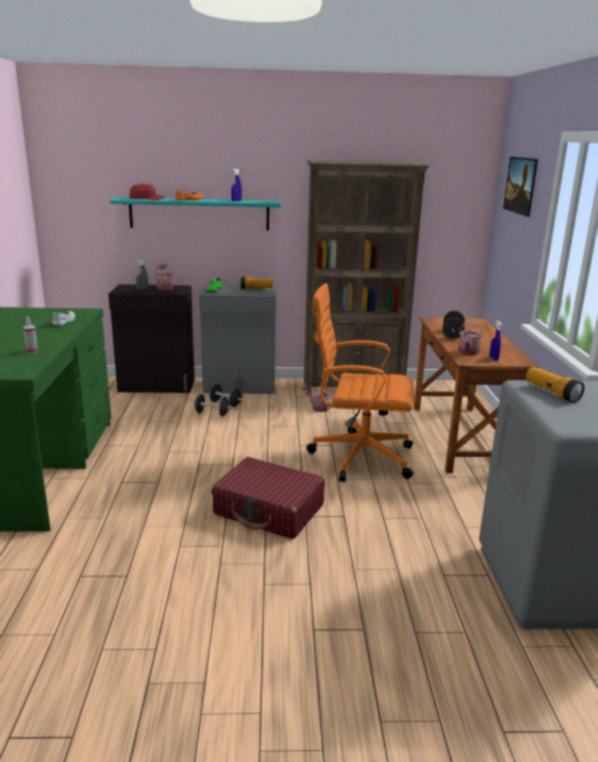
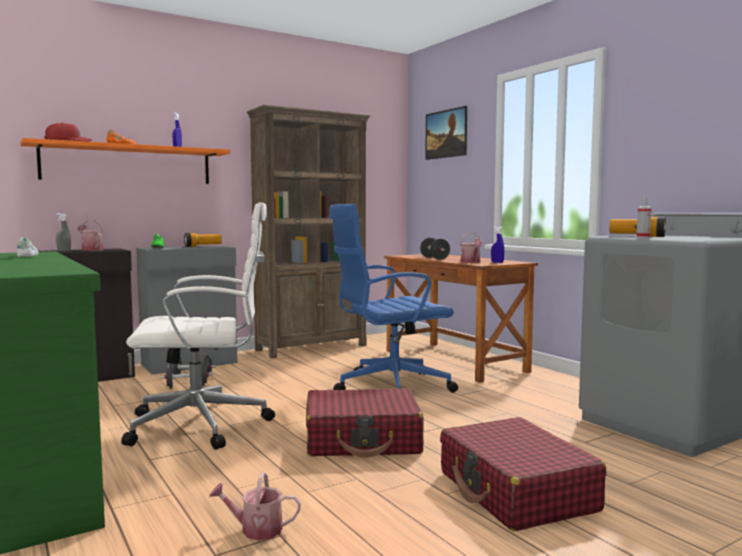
camera: 30 degrees left, 15 degrees down
(32, 351) = (39, 265): spray bottle -> spray bottle (643, 237)
(182, 459) = (203, 425): none -> white office chair
(199, 214) = (128, 164): turquoise shelf -> orange shelf
(314, 602) = (516, 491): none -> red suitcase
(318, 407) = (298, 364): watering can -> watering can (256, 529)
(359, 456) = (389, 387): orange office chair -> blue office chair

